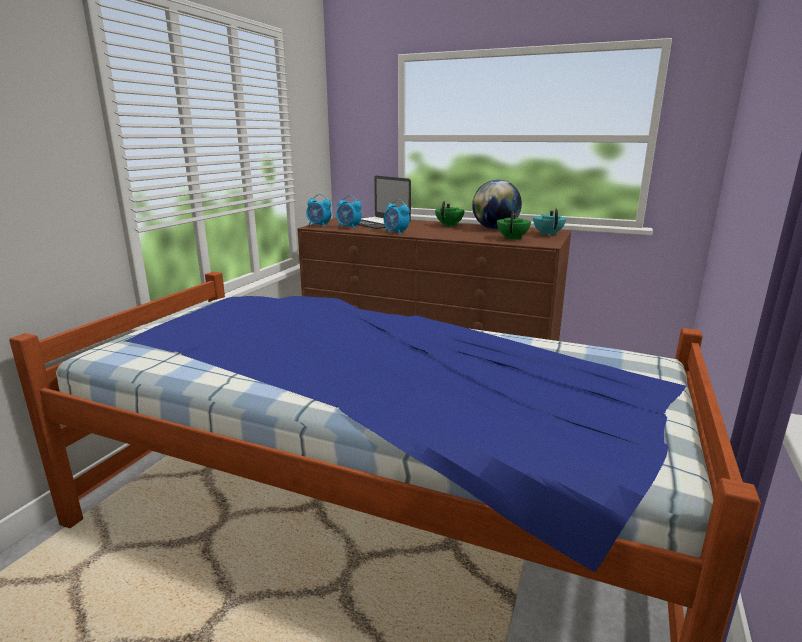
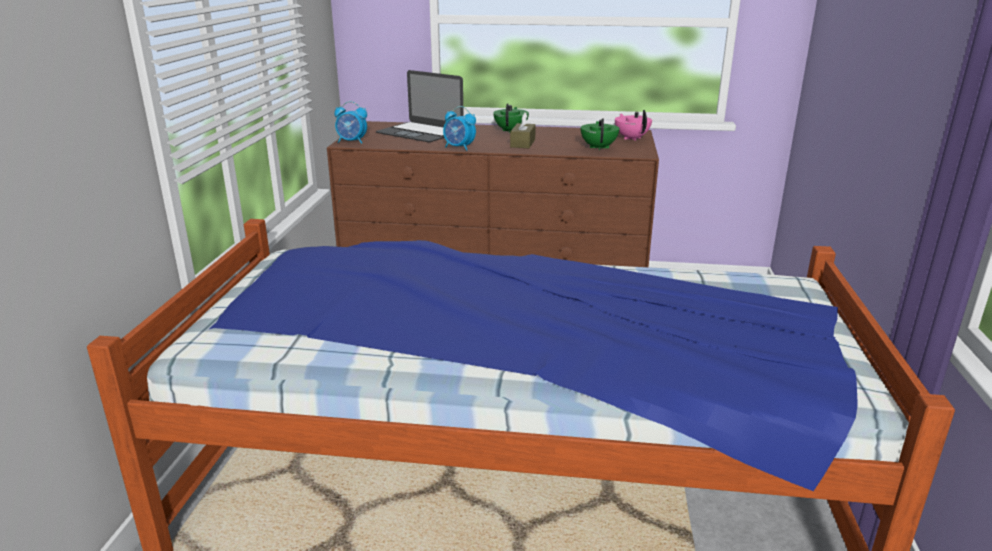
camera: 15 degrees left, 5 degrees up
(349, 228) = (393, 142): alarm clock -> none
(450, 233) = (522, 143): none -> brown tissue box
(495, 229) = (567, 133): globe -> none
(548, 234) = (631, 138): turquoise teapot -> pink teapot

